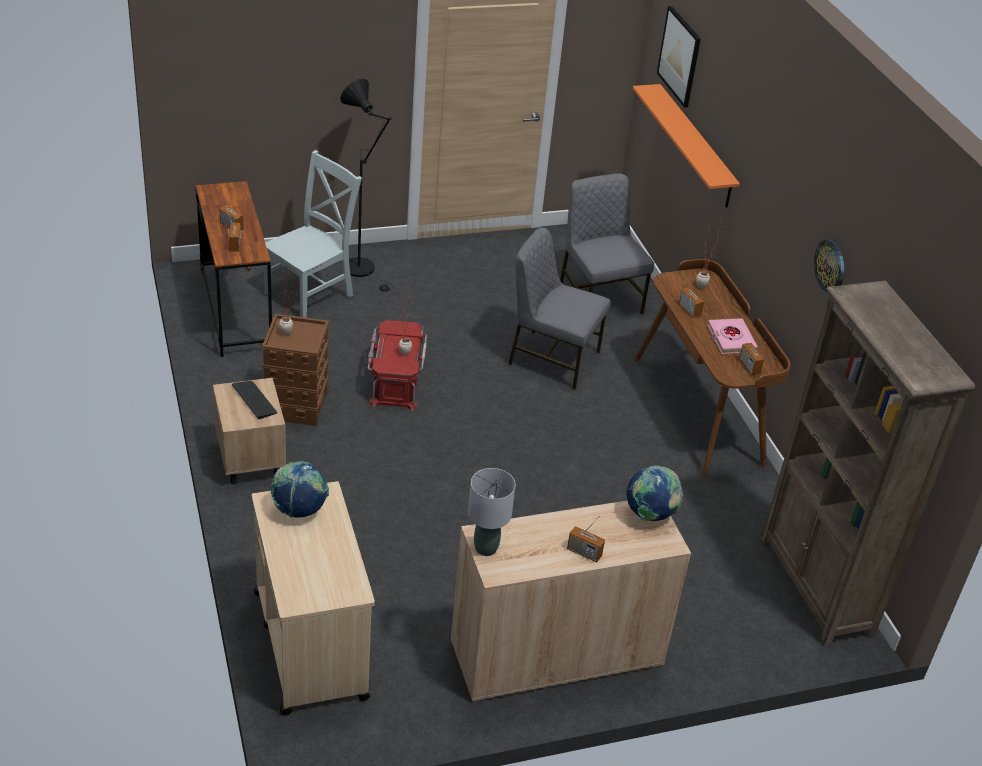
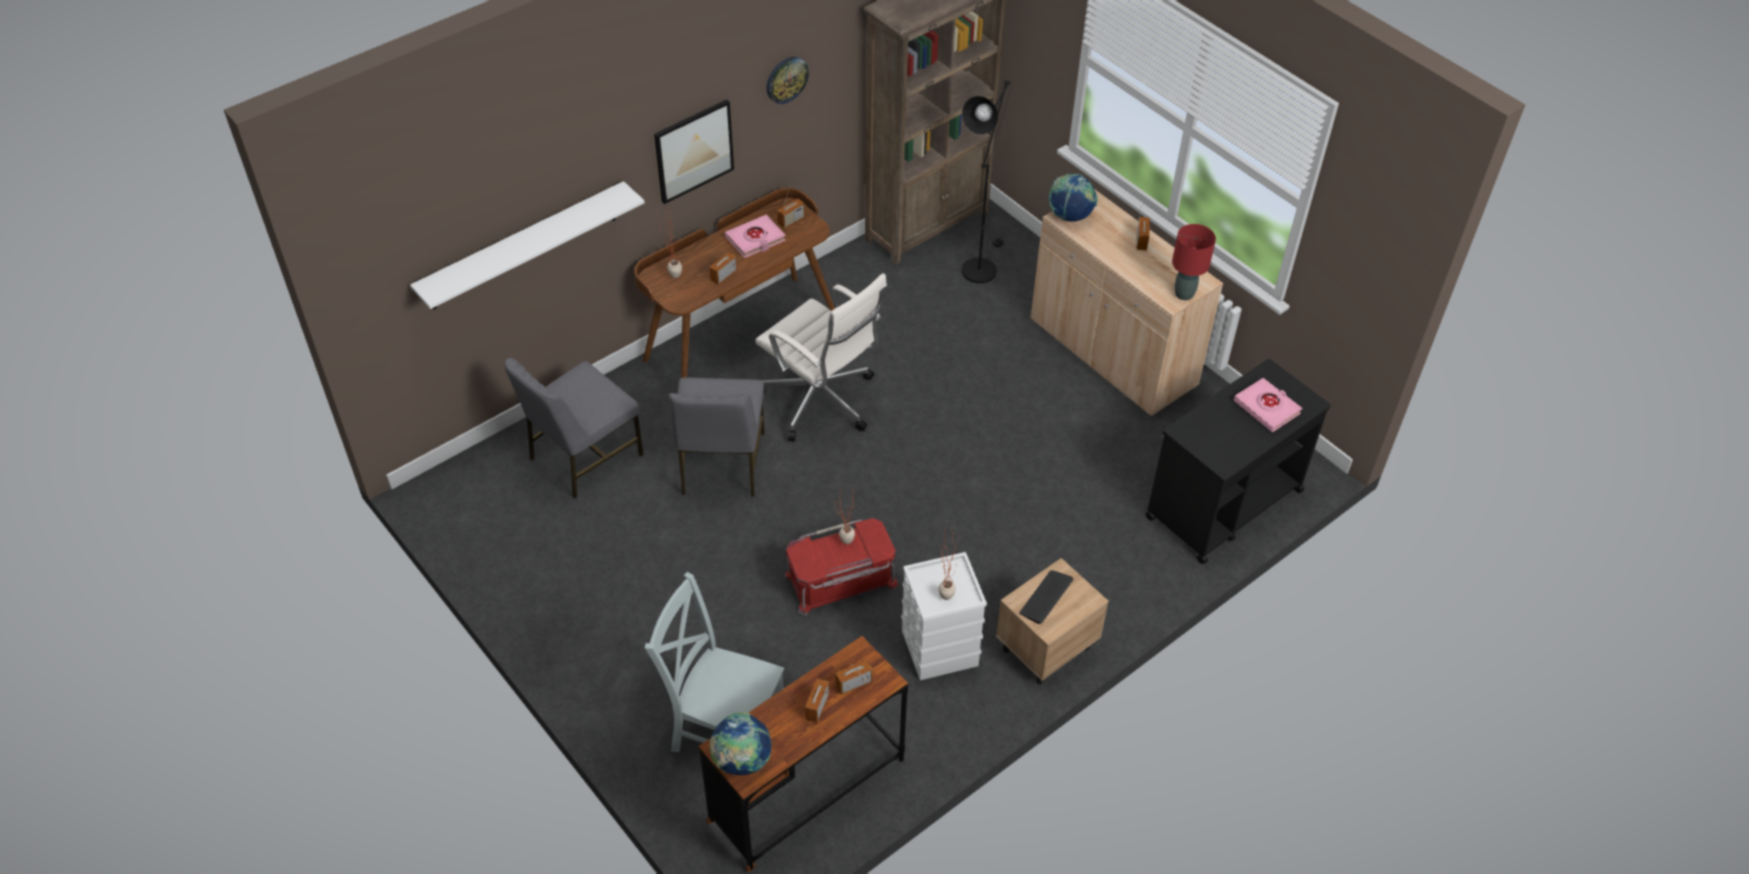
camera: 110 degrees left, 10 degrees up
(296, 405) = (939, 649): brown storage box -> white storage box
(299, 510) = (1216, 440): globe -> globe (741, 761)
(310, 643) = (1223, 504): beige cart -> black cart
(311, 565) = (1267, 408): none -> pink book
(363, 270) = (645, 695): black floor lamp -> black floor lamp (980, 266)
(485, 548) = (1183, 294): grey table lamp -> red table lamp
(593, 430) = (821, 402): none -> white office chair
(679, 56) = (434, 222): picture -> picture (694, 151)
(695, 146) = (523, 246): orange shelf -> white shelf

